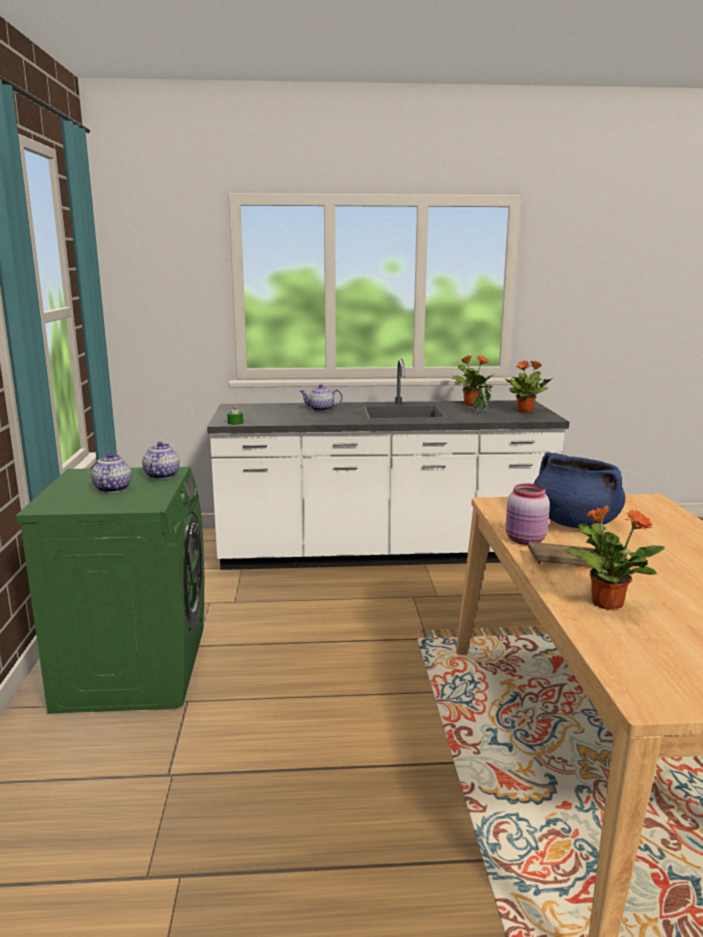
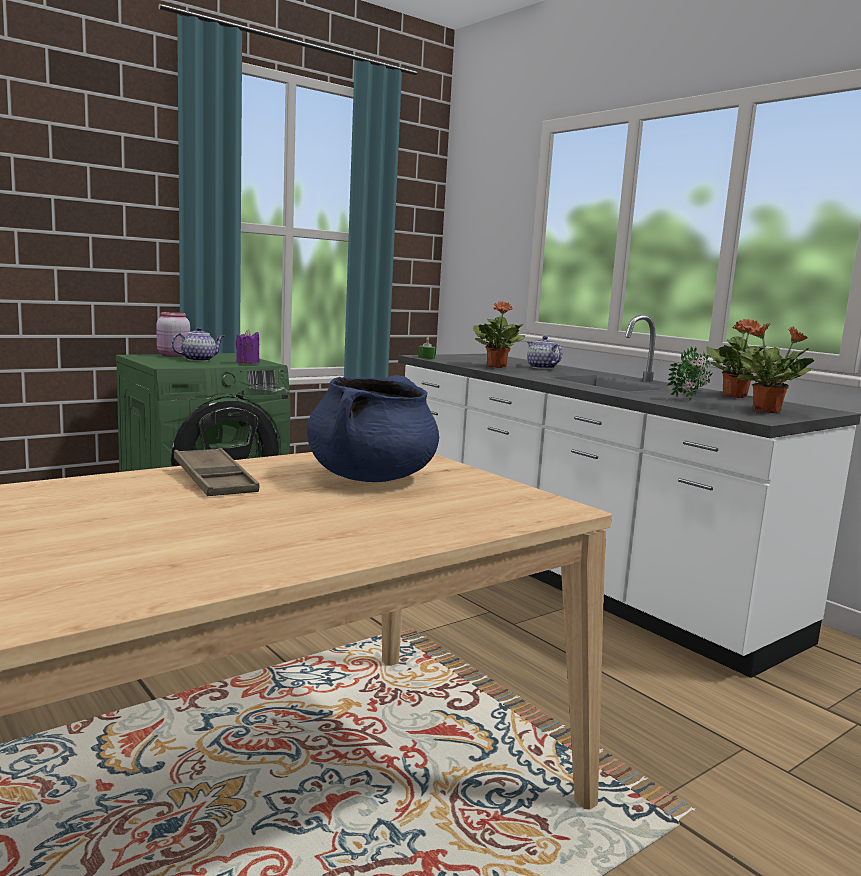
camera: 55 degrees right, 5 degrees down
(161, 475) = (247, 363): teapot -> purple candle
(525, 540) = (270, 463): pink jar -> pink jar (172, 355)
(606, 602) = (87, 495): potted plant -> potted plant (496, 366)

